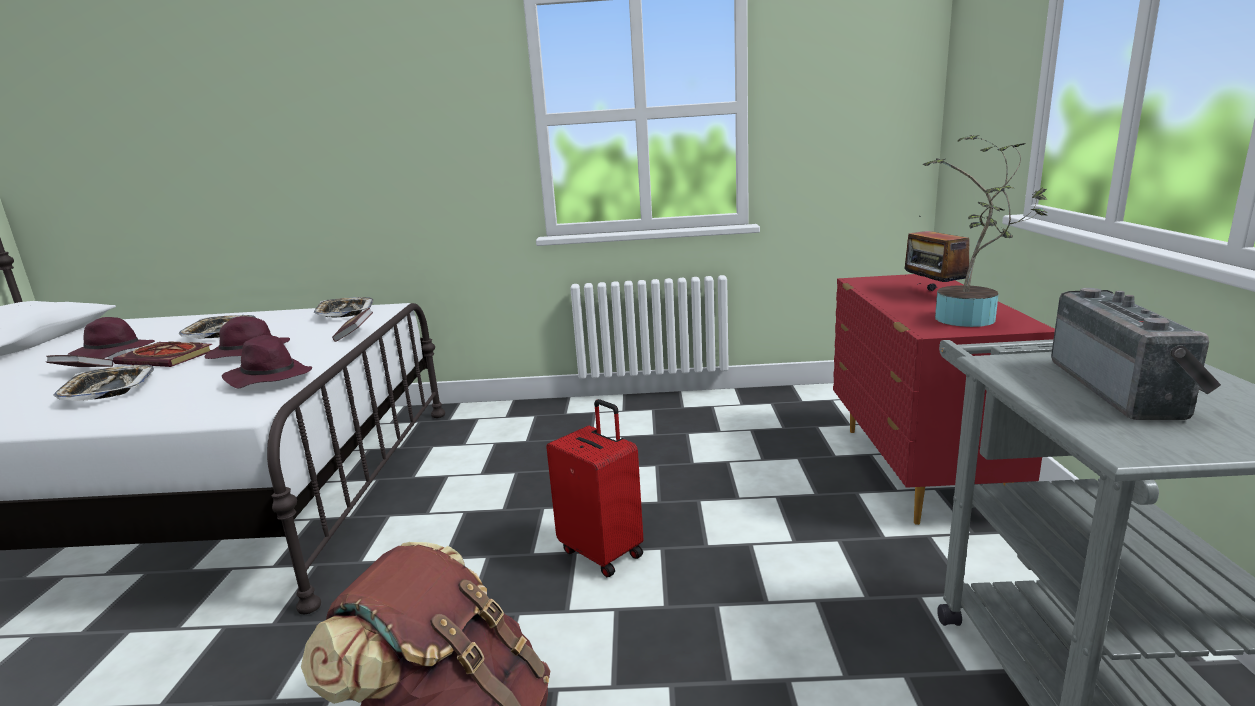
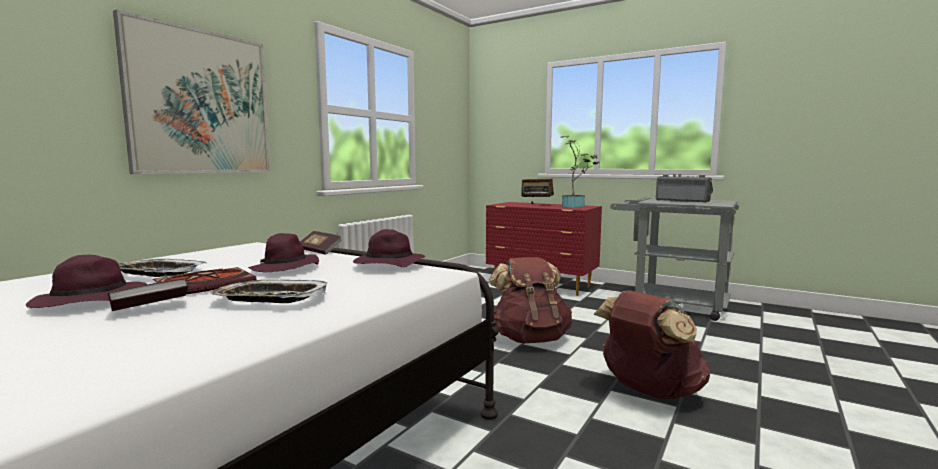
camera: 60 degrees left, 10 degrees down
(345, 312) = (233, 250): tray -> none
(370, 142) = (200, 103): none -> picture
(603, 552) = (530, 339): red suitcase -> brown backpack

